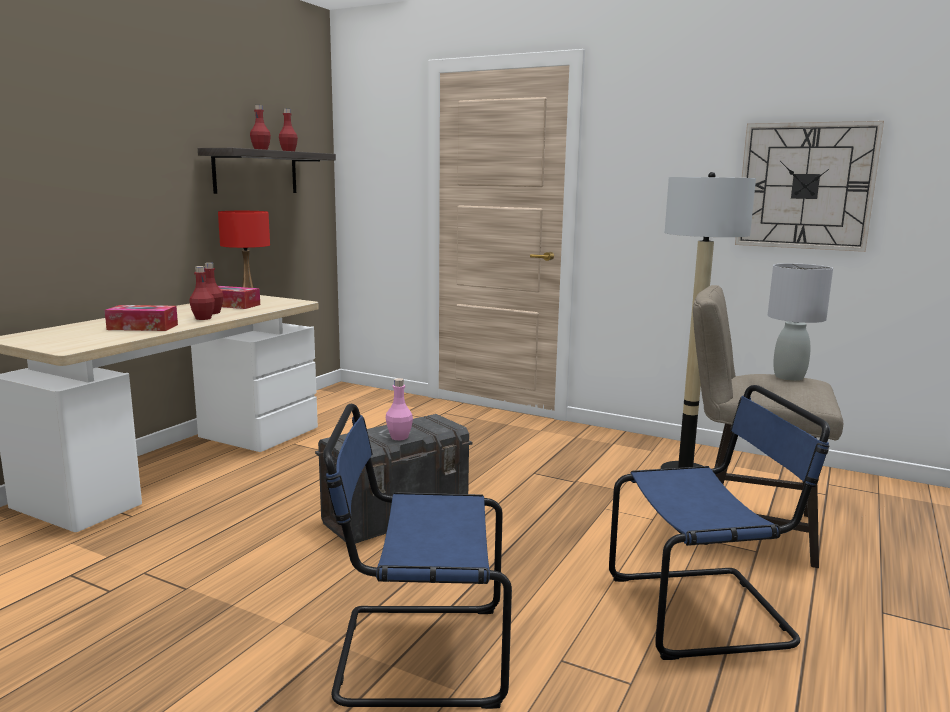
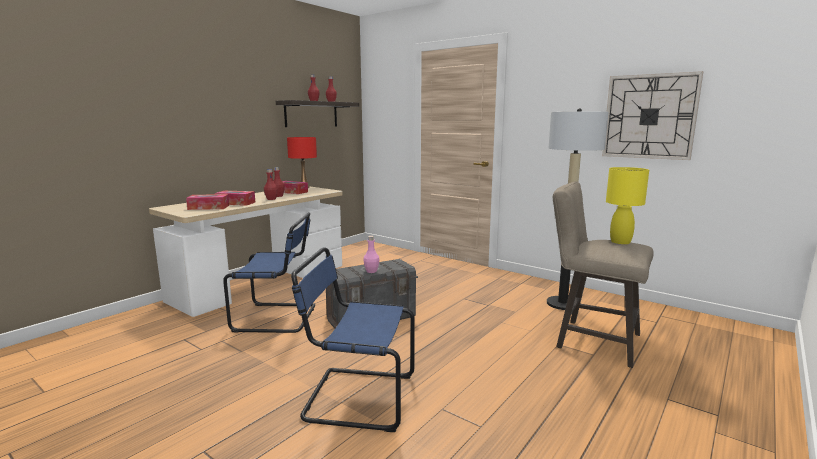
camera: 10 degrees right, 0 degrees up
(97, 336) = (208, 207): none -> tissue box
(705, 611) = (545, 388): blue chair -> blue chair (278, 318)
(789, 377) = (620, 242): grey table lamp -> yellow table lamp

